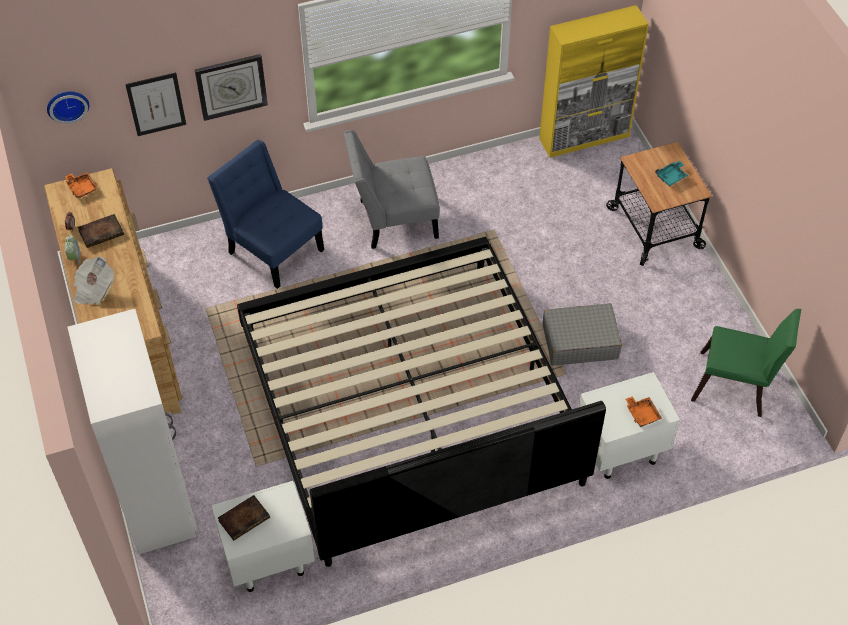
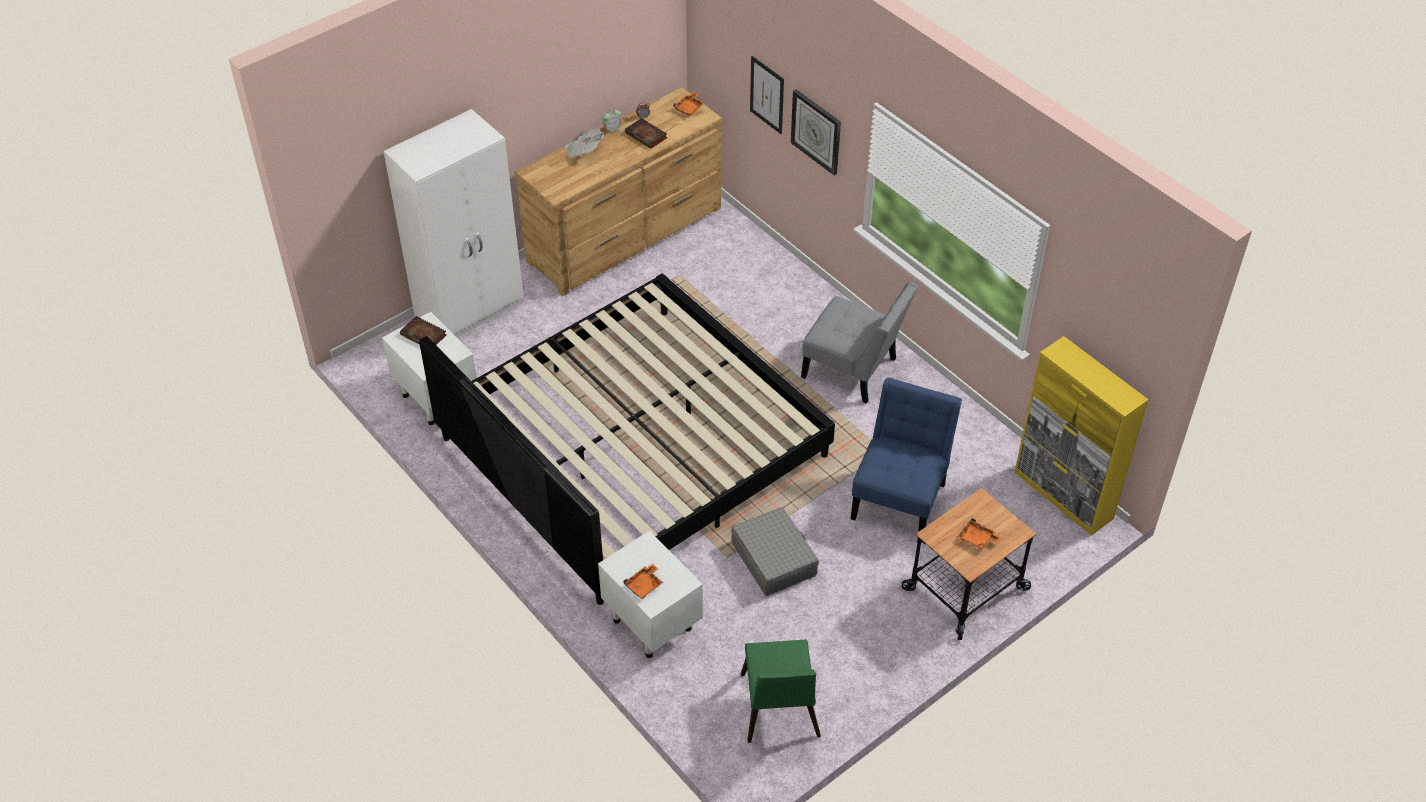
camera: 70 degrees right, 5 degrees down
(67, 104) = (716, 36): wall clock -> none
(272, 248) = (771, 296): blue chair -> blue chair (900, 497)
(393, 220) = (854, 370): grey chair -> grey chair turned 150 degrees clockwise
(671, 177) = (977, 539): turquoise tray -> orange tray

